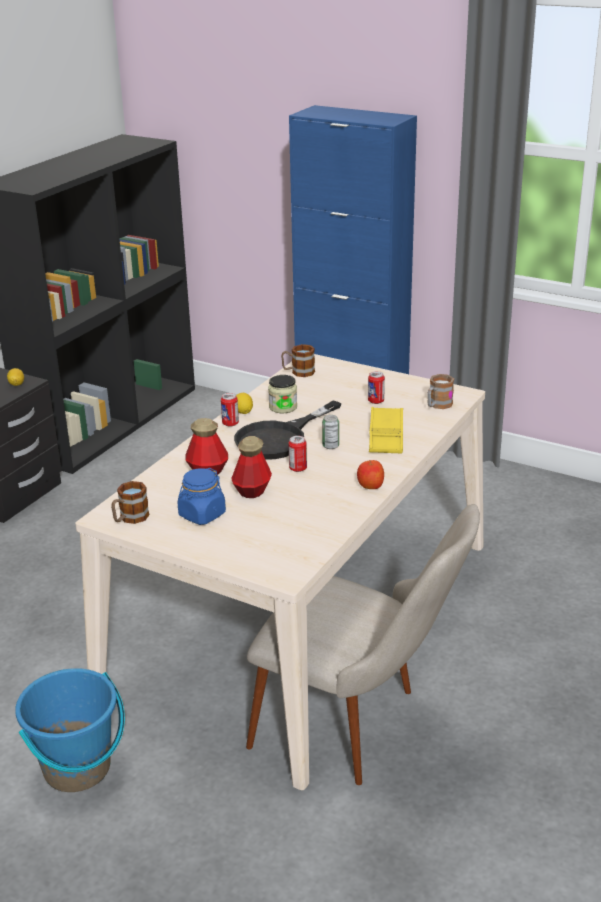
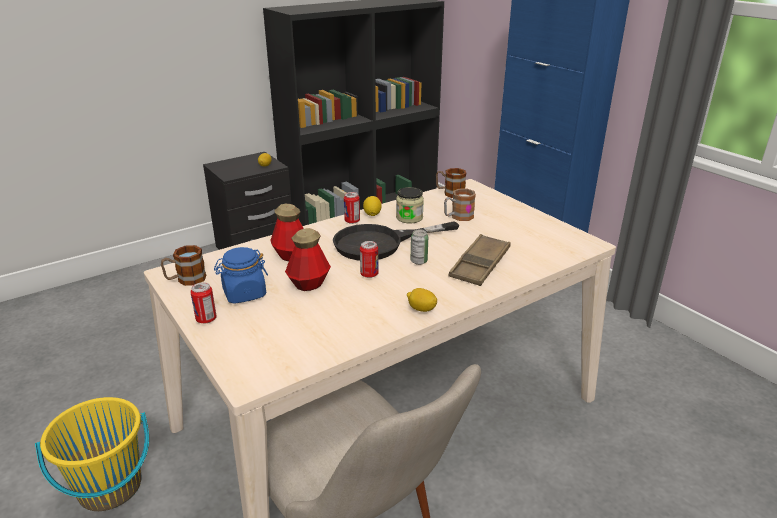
camera: 25 degrees right, 0 degrees up
(77, 768) = (110, 487): blue bucket -> yellow bucket
(370, 485) = (421, 309): apple -> lemon
(376, 401) = (497, 231): can -> can (206, 319)
(386, 435) = (480, 265): yellow tray -> brown tray
(437, 405) = (555, 249): mug -> mug (458, 217)

